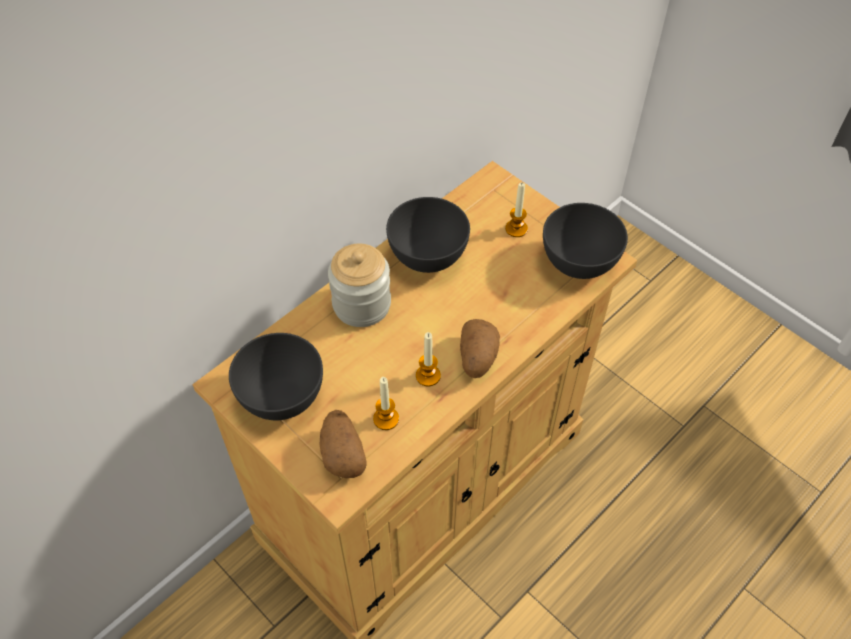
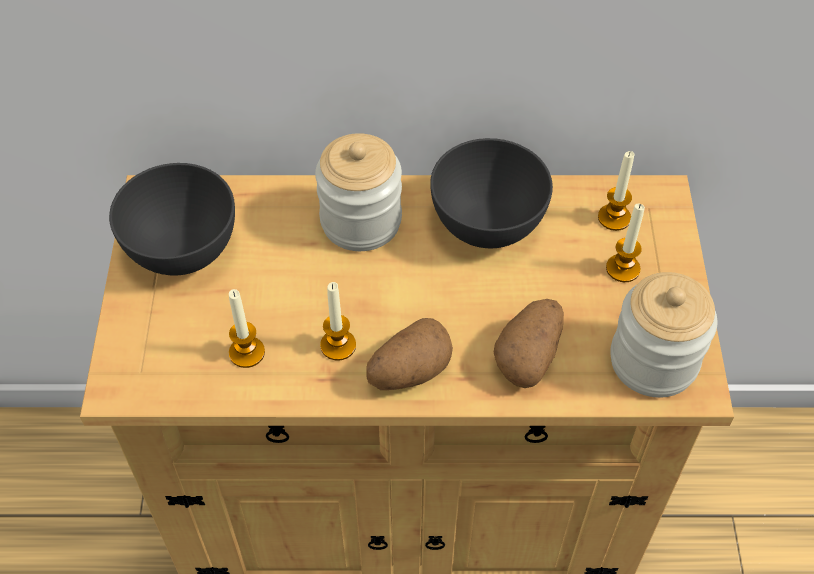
camera: 45 degrees right, 0 degrees up
(343, 453) = (169, 350): potato -> potato (529, 355)
(484, 207) = (614, 218): none -> candle
(578, 262) = (653, 361): grey bowl -> jar

